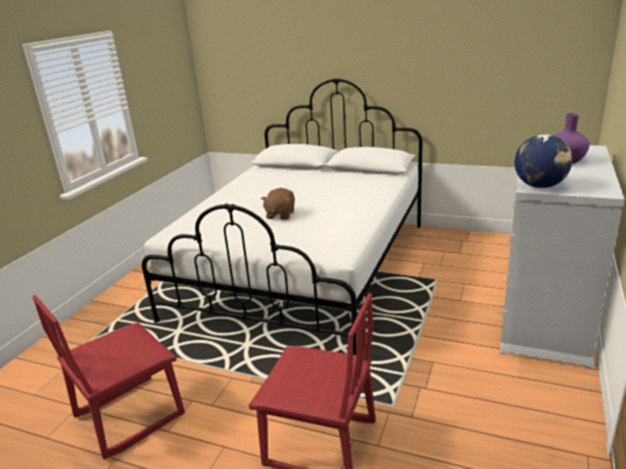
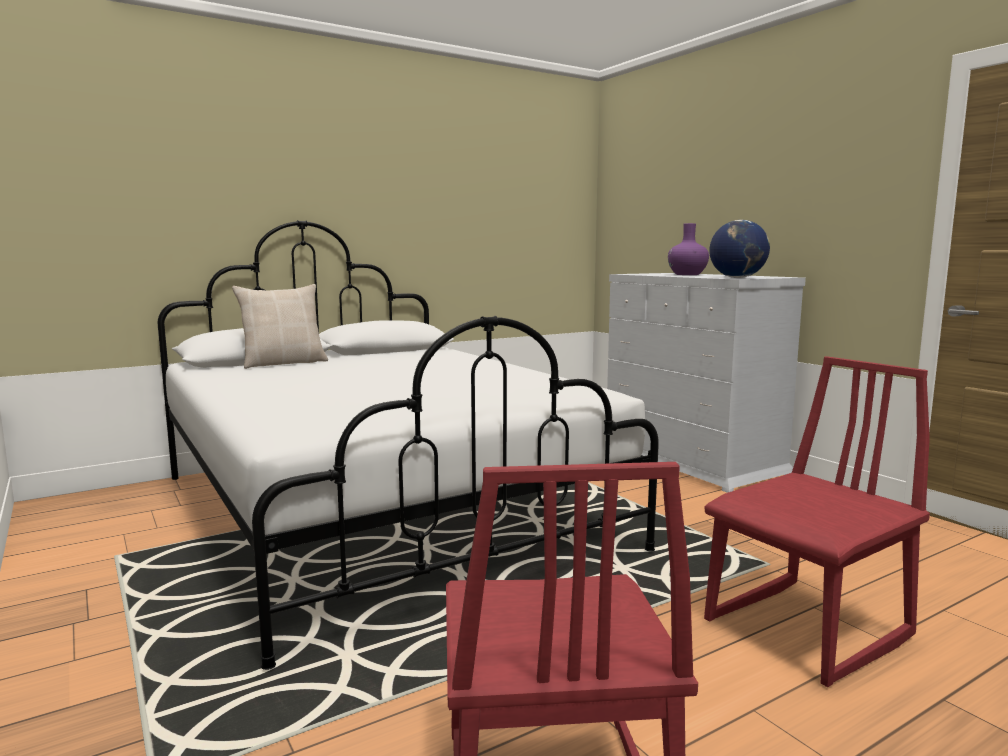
camera: 55 degrees left, 15 degrees down
(280, 215) = (410, 388): brown plush toy -> none
(295, 171) = (283, 363): none -> beige pillow

